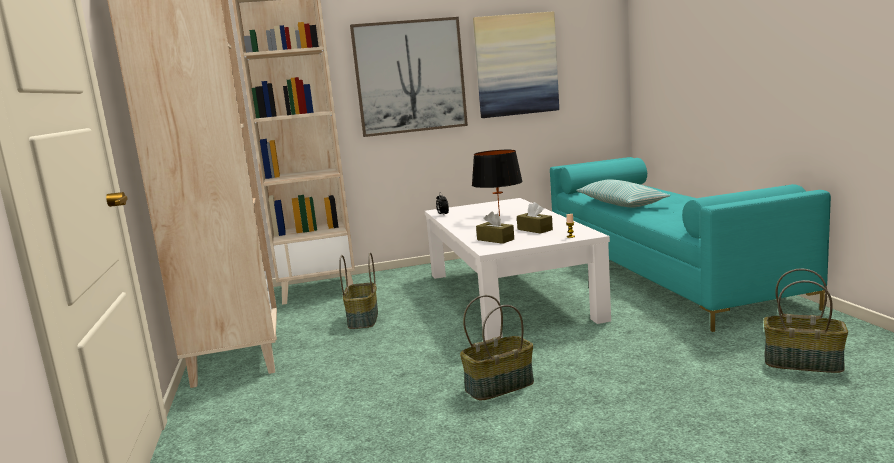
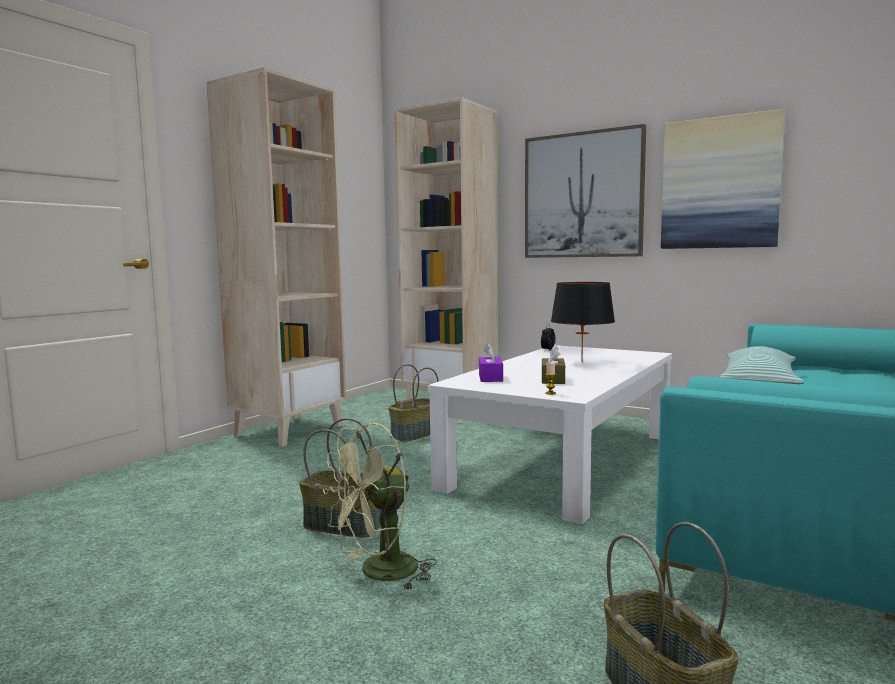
camera: 45 degrees right, 5 degrees down
(495, 239) = (490, 377): brown tissue box -> purple tissue box
(594, 392) = (379, 573): none -> green fan

